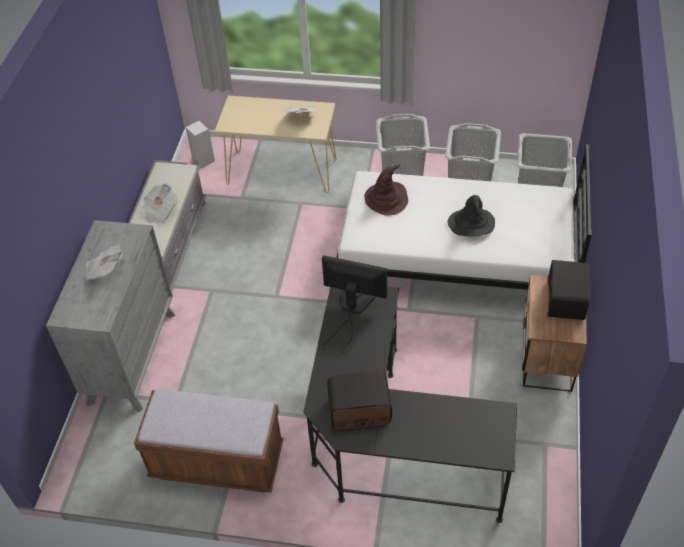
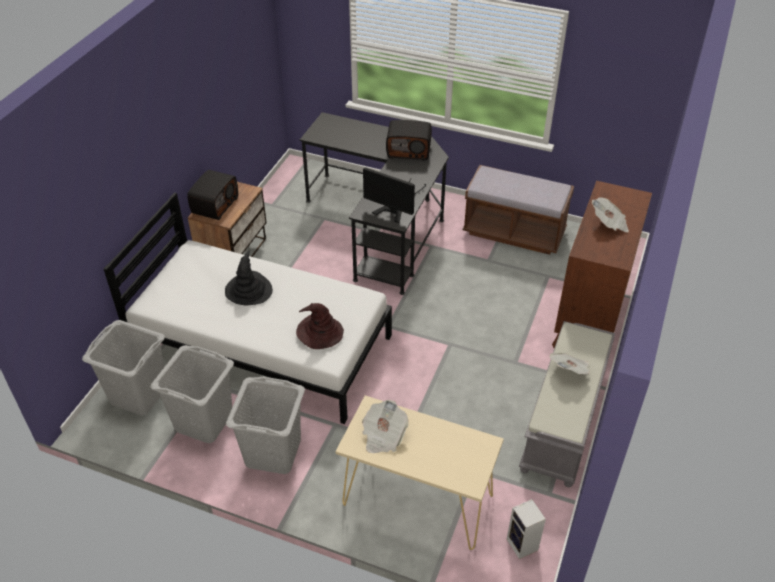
camera: 170 degrees left, 5 degrees down
(132, 357) = (590, 315): grey dresser -> brown dresser

